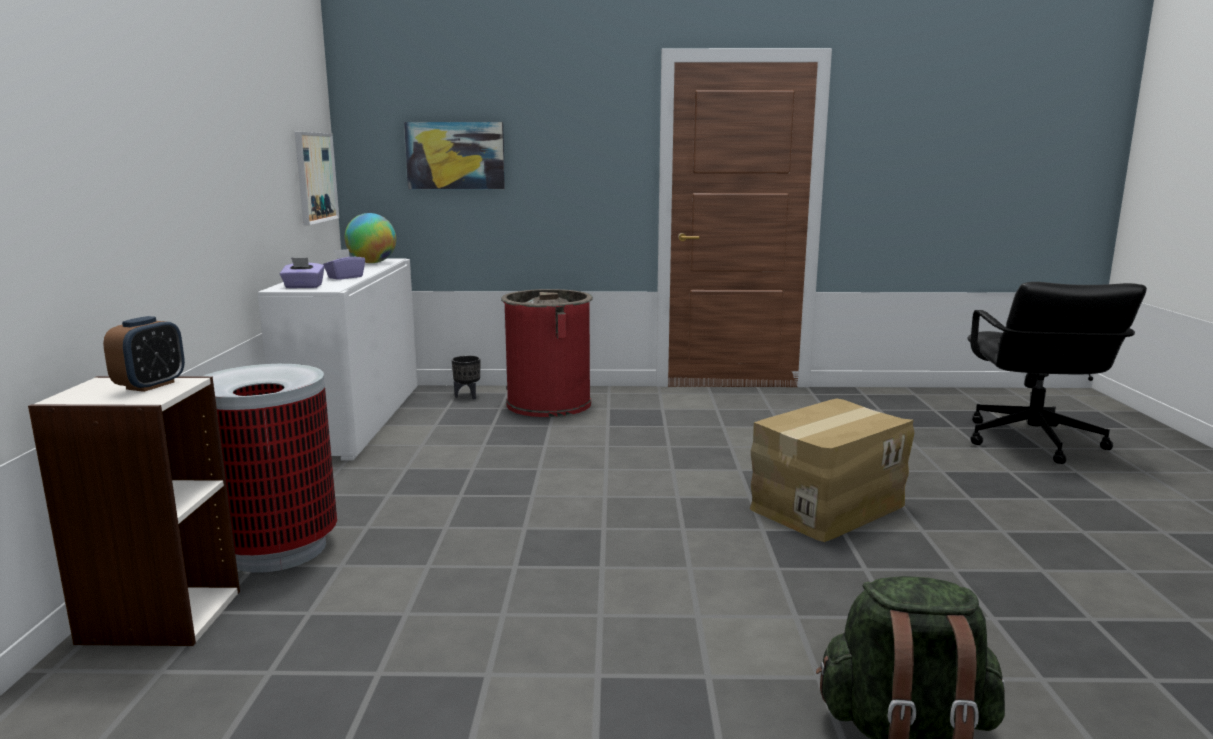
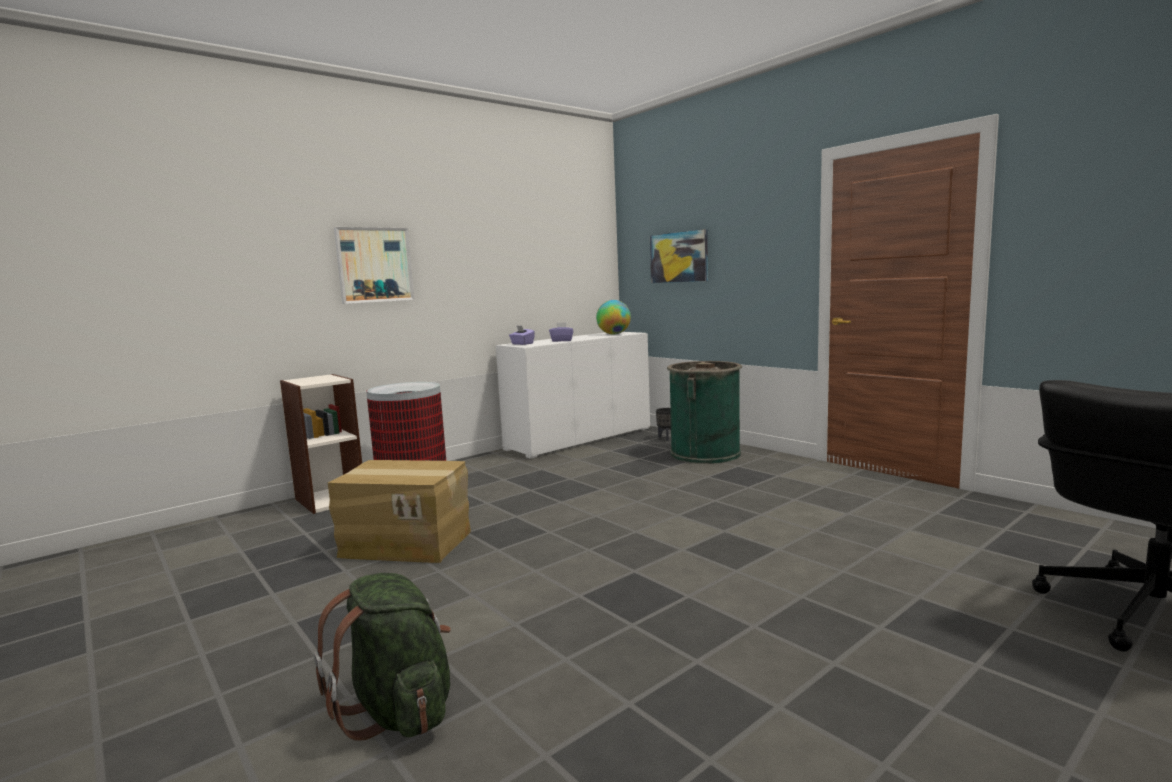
camera: 50 degrees right, 5 degrees down
(150, 385) = (325, 379): alarm clock -> none
(315, 177) = (586, 276): picture -> picture (374, 265)
(549, 403) = (705, 453): red trash can -> green trash can
(826, 506) = (720, 577): cardboard box -> cardboard box (407, 543)

